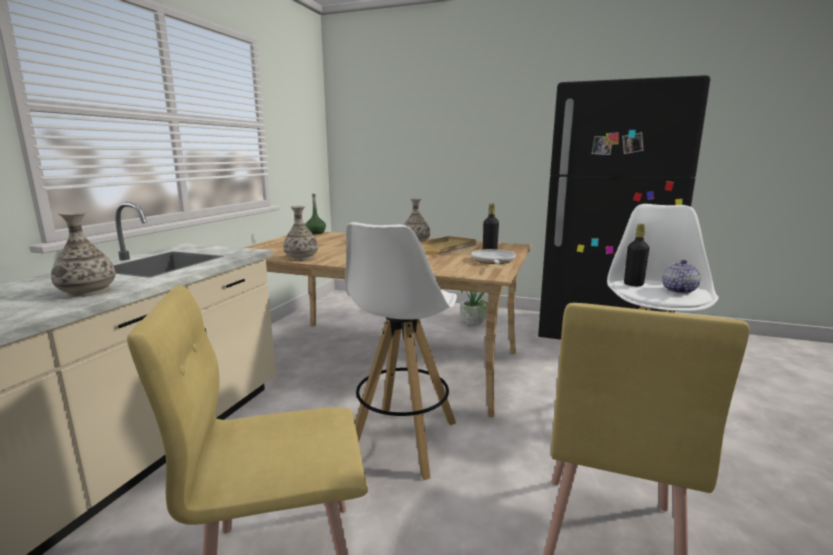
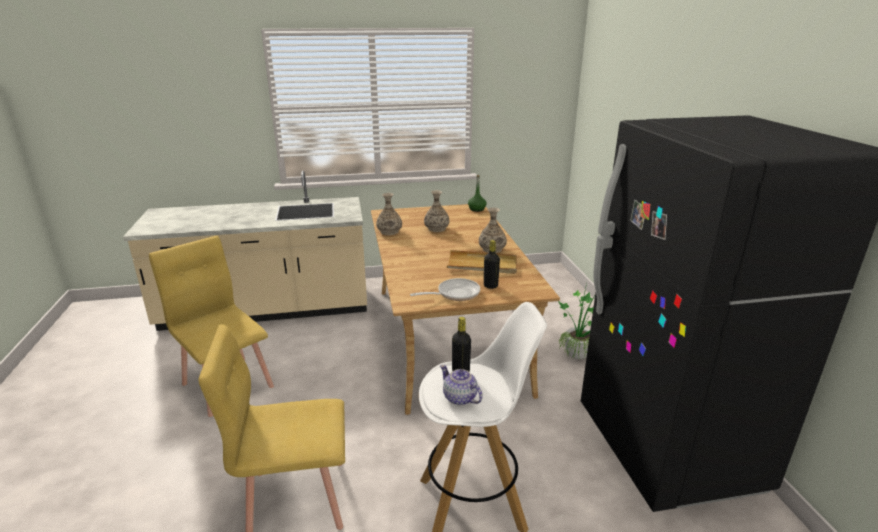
camera: 60 degrees right, 10 degrees up
(88, 291) = (243, 220): vase -> vase (436, 229)
(402, 440) = (346, 383): white stool -> none
(678, 290) = (460, 398): teapot -> teapot turned 135 degrees counterclockwise

